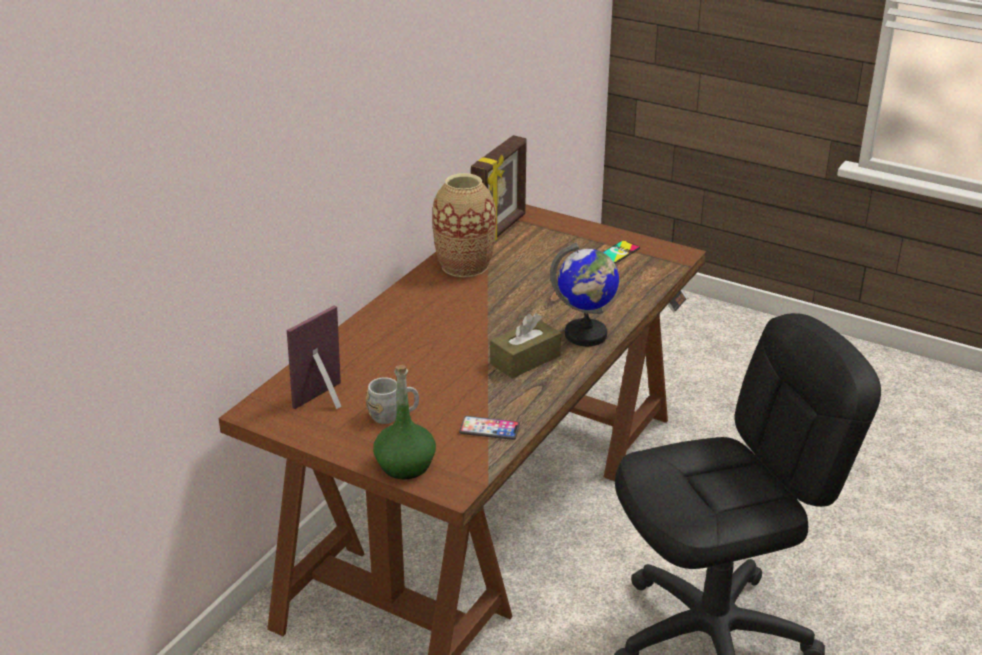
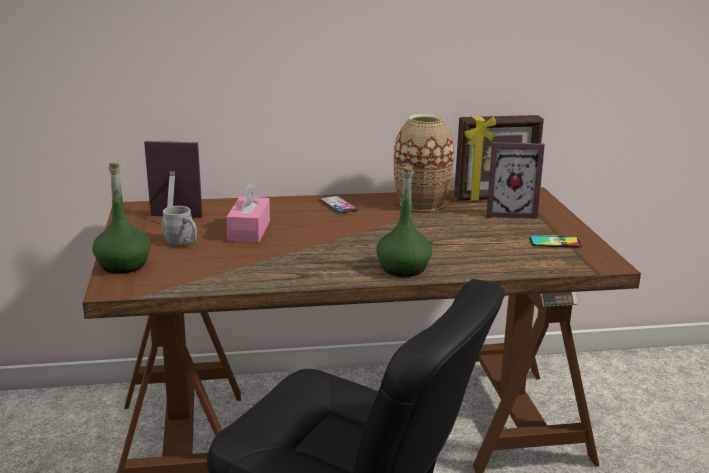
camera: 50 degrees right, 10 degrees down
(411, 371) = (249, 231): none -> pink tissue box
(489, 429) = (209, 276): phone -> phone (338, 205)
(525, 360) = (327, 259): brown tissue box -> none
(538, 240) = (509, 213): none -> picture frame
(586, 335) = (403, 268): globe -> green bottle

